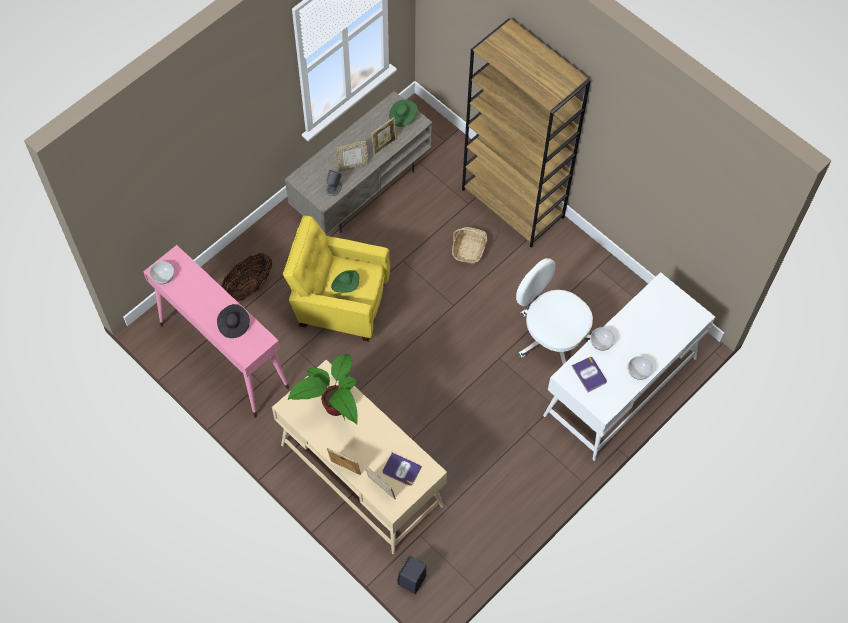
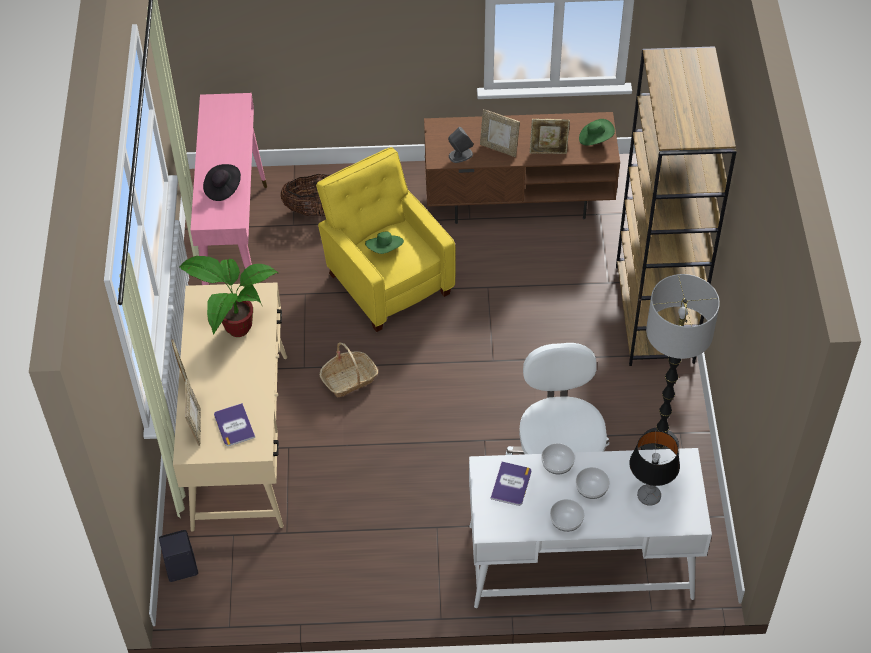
camera: 45 degrees right, 10 degrees down
(163, 276) = (211, 109): bowl -> bowl (592, 489)
(361, 187) = (519, 198): grey tv stand -> brown tv stand
(469, 249) = (564, 323): basket -> basket (349, 379)
(594, 283) = (659, 445): none -> floor lamp
(664, 321) = (649, 496): none -> table lamp

